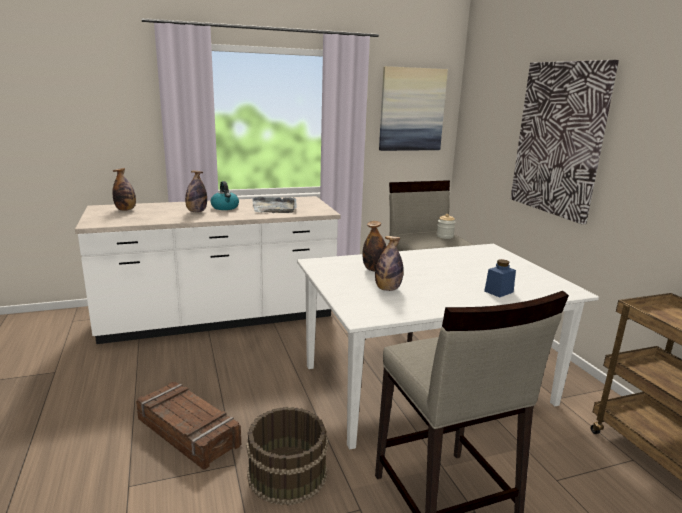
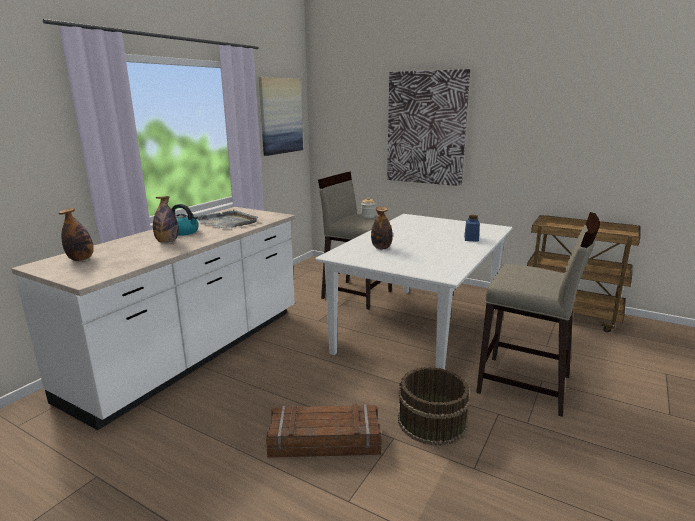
camera: 40 degrees left, 0 degrees up
(387, 289) = (418, 256): bottle -> none

